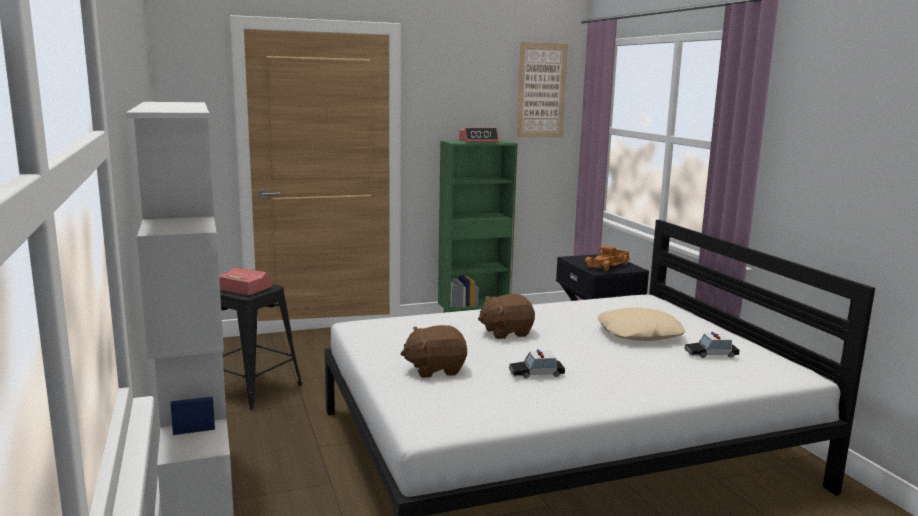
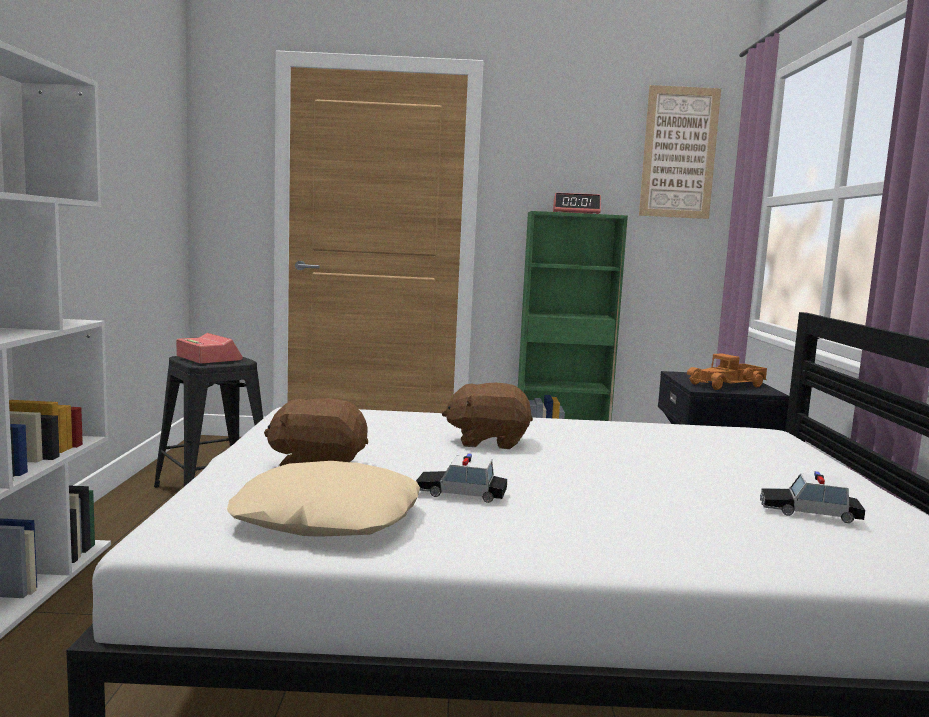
camera: 20 degrees right, 5 degrees down
(639, 334) = (706, 470): beige pillow -> beige pillow (326, 518)

